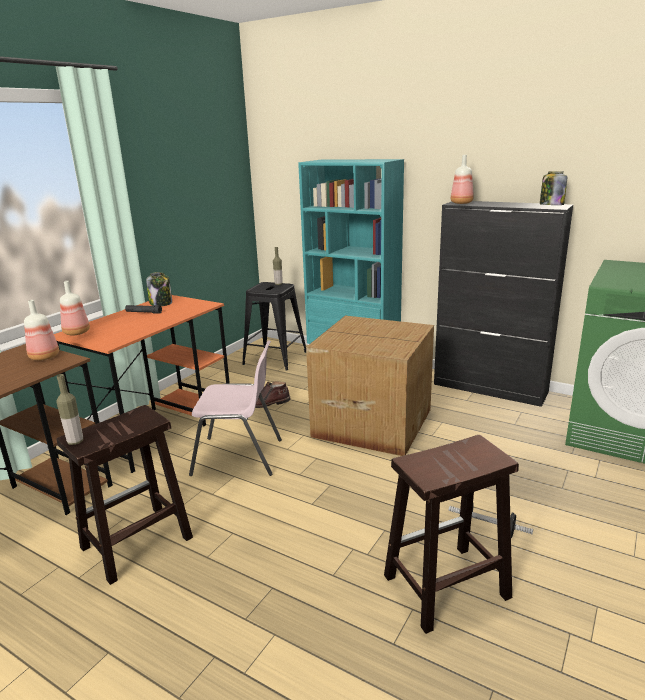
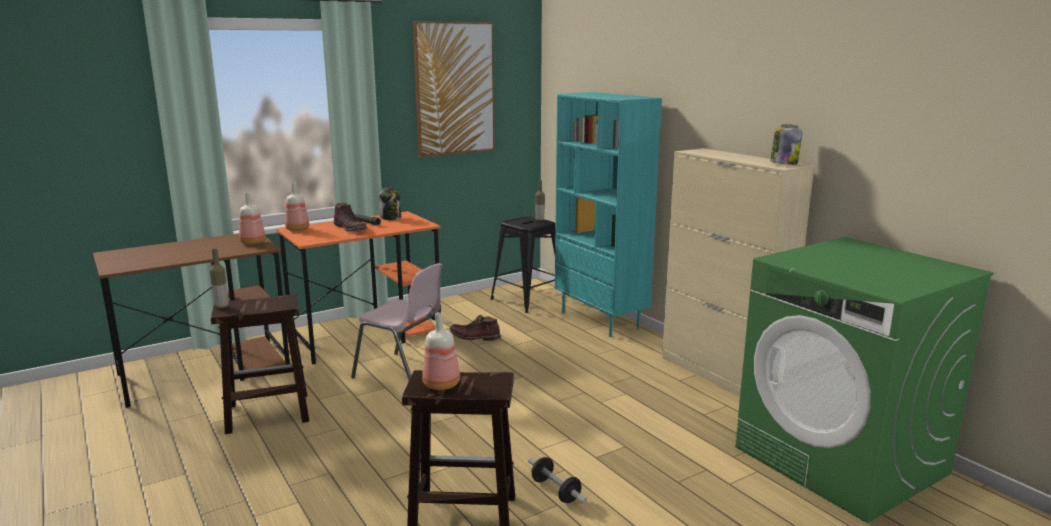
camera: 25 degrees right, 5 degrees down
(136, 321) = (351, 228): none -> brown boot
(185, 165) = (454, 89): none -> picture
(371, 422) = (554, 376): cardboard box -> none
(461, 203) = (698, 151): bottle -> bottle (441, 384)
(490, 388) = (721, 376): black cabinet -> beige cabinet

